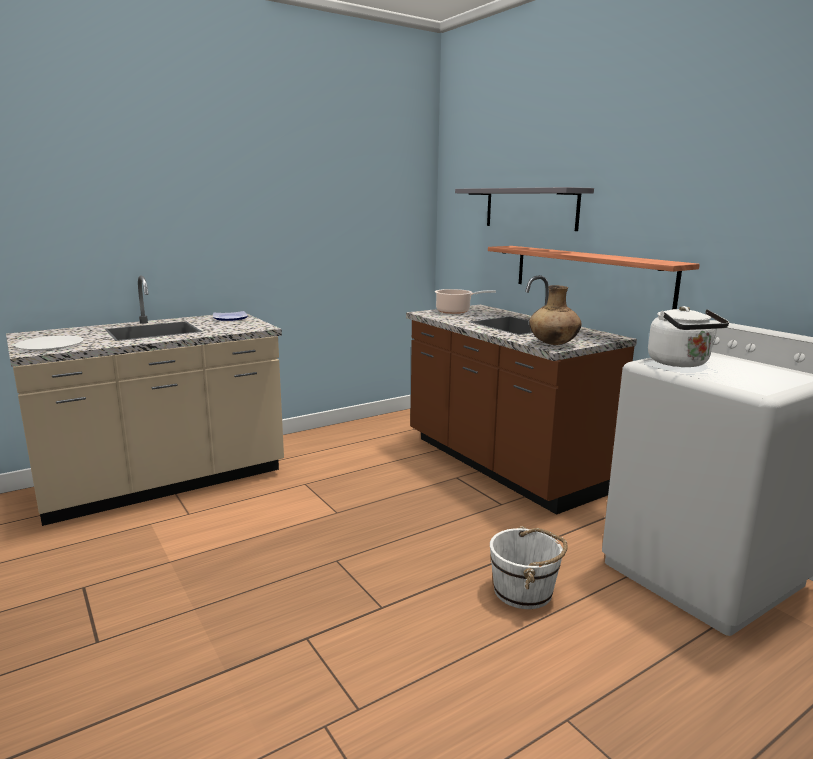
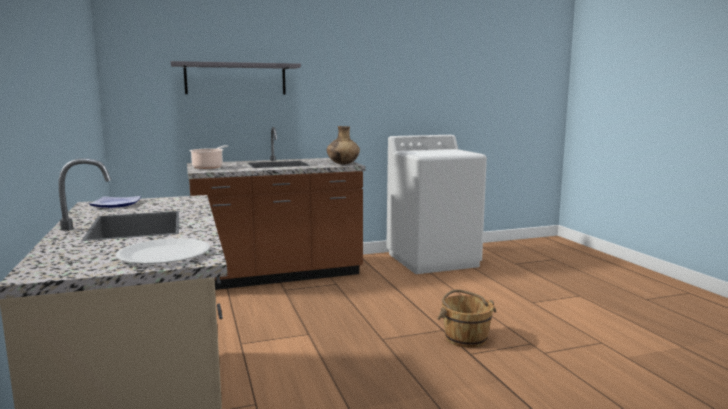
camera: 75 degrees left, 5 degrees down
(360, 631) = (465, 338): none -> brown bucket
(524, 591) = (437, 294): white bucket -> none
(589, 274) = (299, 122): shelf -> none
(681, 363) = (426, 153): white kettle -> none

